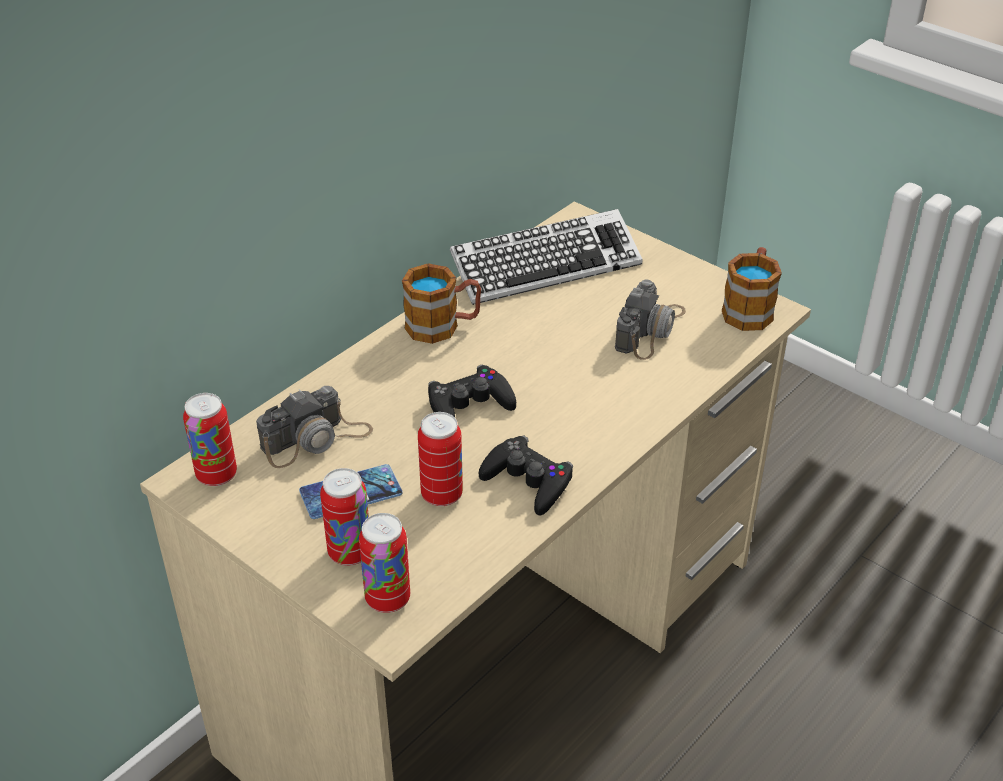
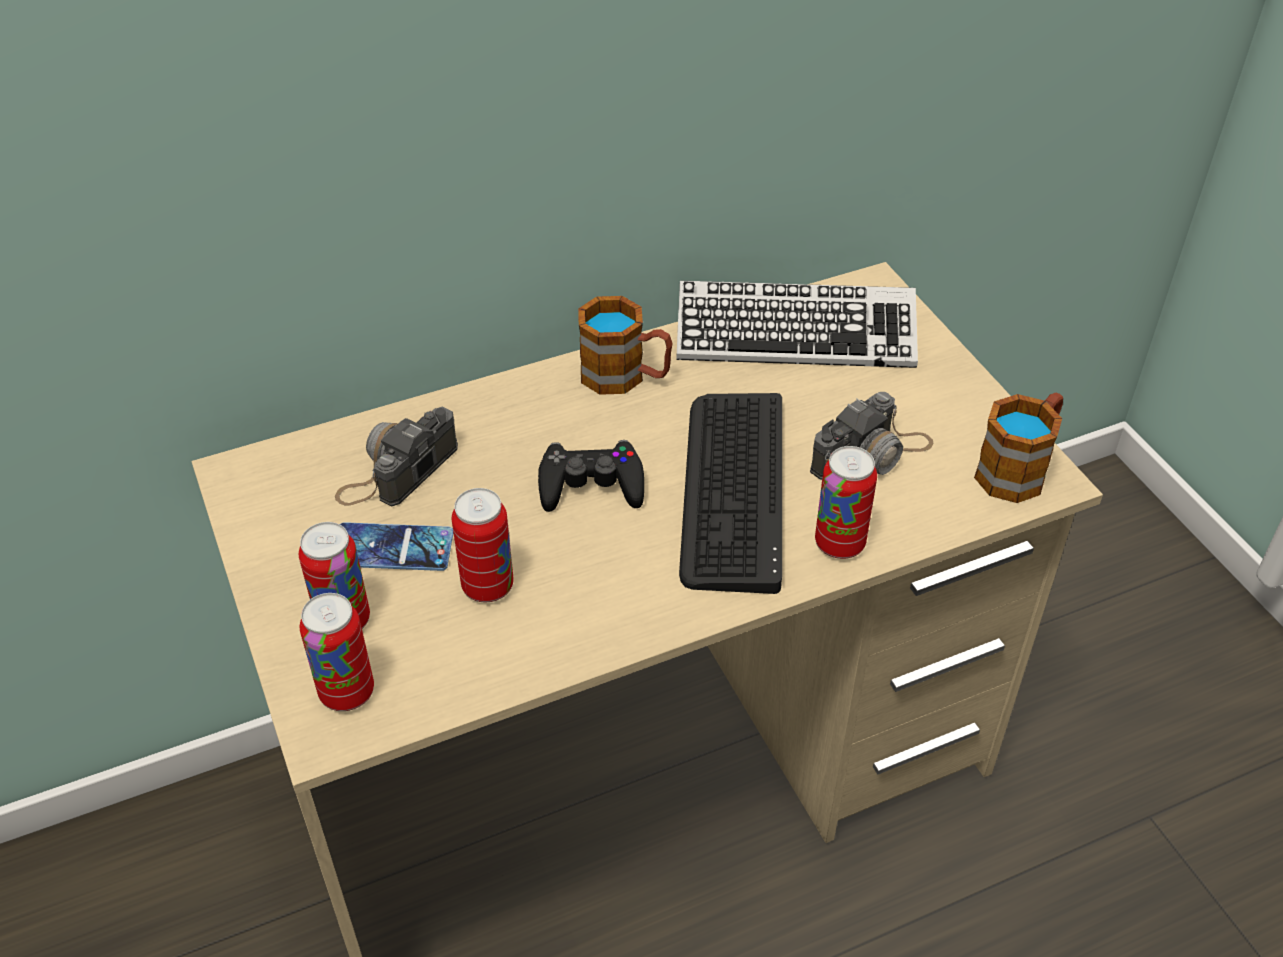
camera: 25 degrees right, 5 degrees up
(217, 475) = (270, 478): can -> can (839, 544)
(316, 439) = (398, 470): camera -> camera turned 135 degrees clockwise
(527, 481) = (595, 604): black game controller -> none
(572, 378) = (733, 490): none -> keyboard

